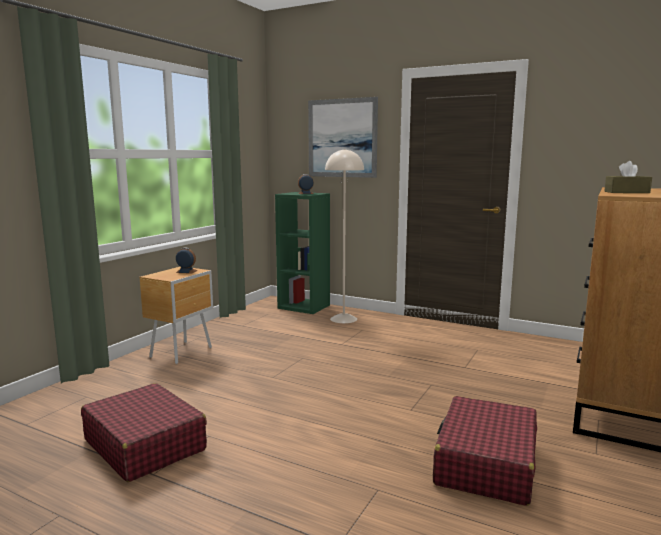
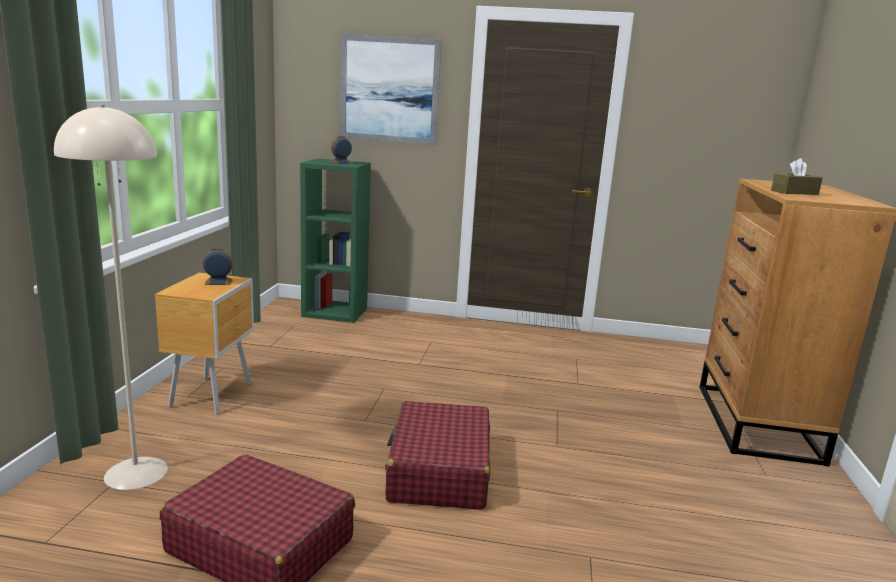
camera: 20 degrees left, 5 degrees up
(343, 319) = (397, 327): beige floor lamp -> beige floor lamp (136, 472)
(485, 463) = (675, 504): red suitcase -> red suitcase (439, 471)

